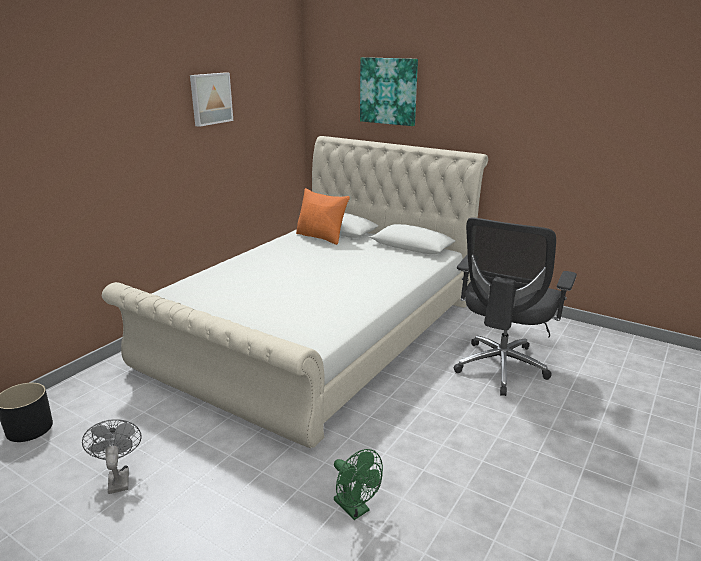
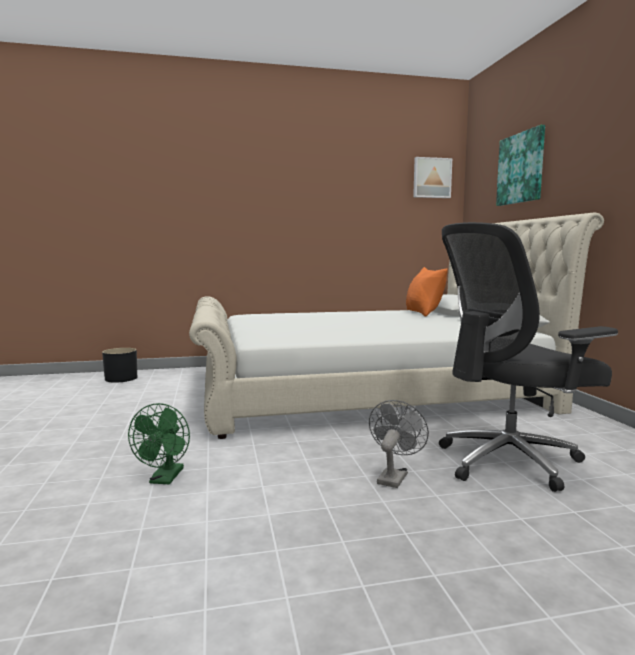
camera: 45 degrees right, 15 degrees down
(118, 478) = (104, 408): grey fan -> grey fan (393, 476)
(210, 98) = (345, 181): picture -> picture (431, 178)

